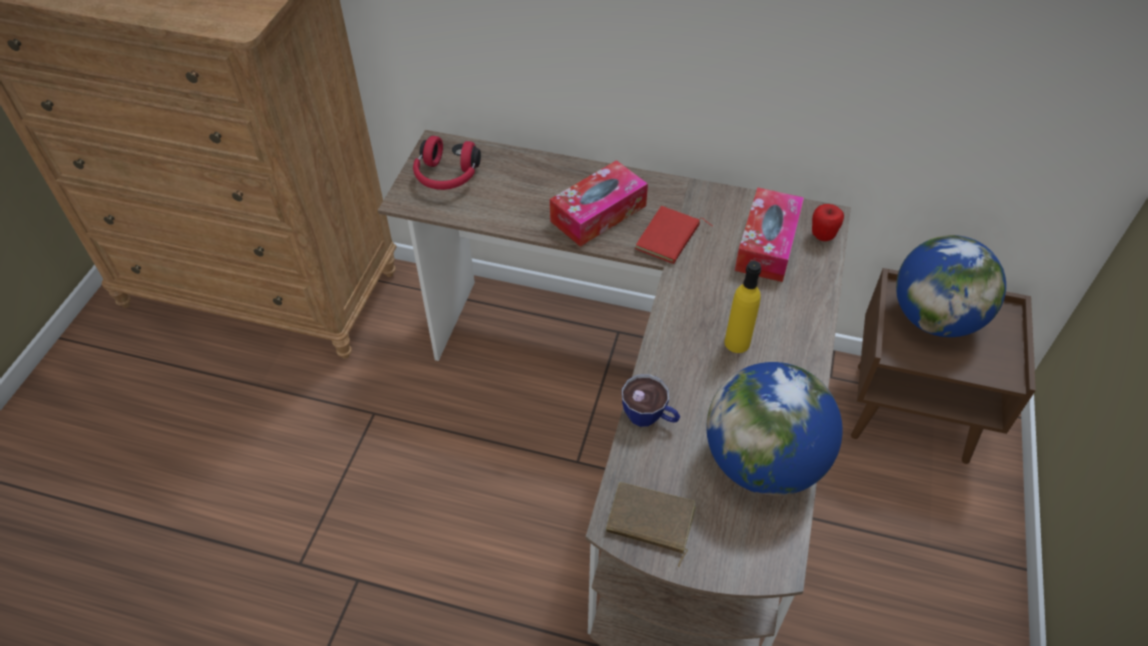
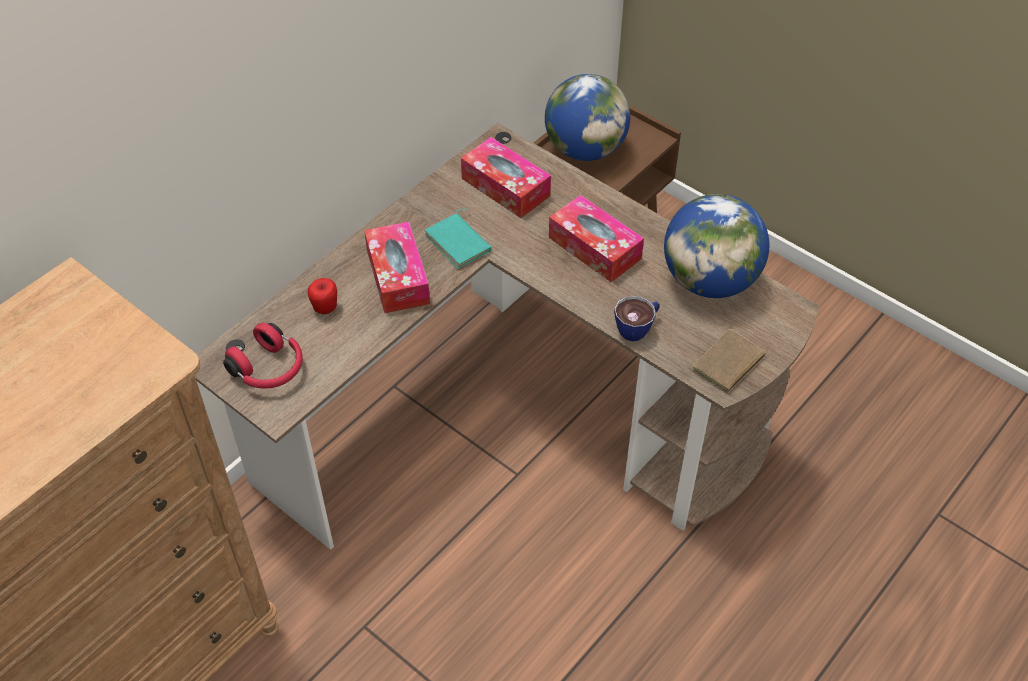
camera: 65 degrees left, 0 degrees up
(669, 238) = (460, 242): red book -> turquoise book
(737, 342) = (594, 248): yellow bottle -> tissue box
(822, 235) = (518, 151): apple -> apple (325, 308)

